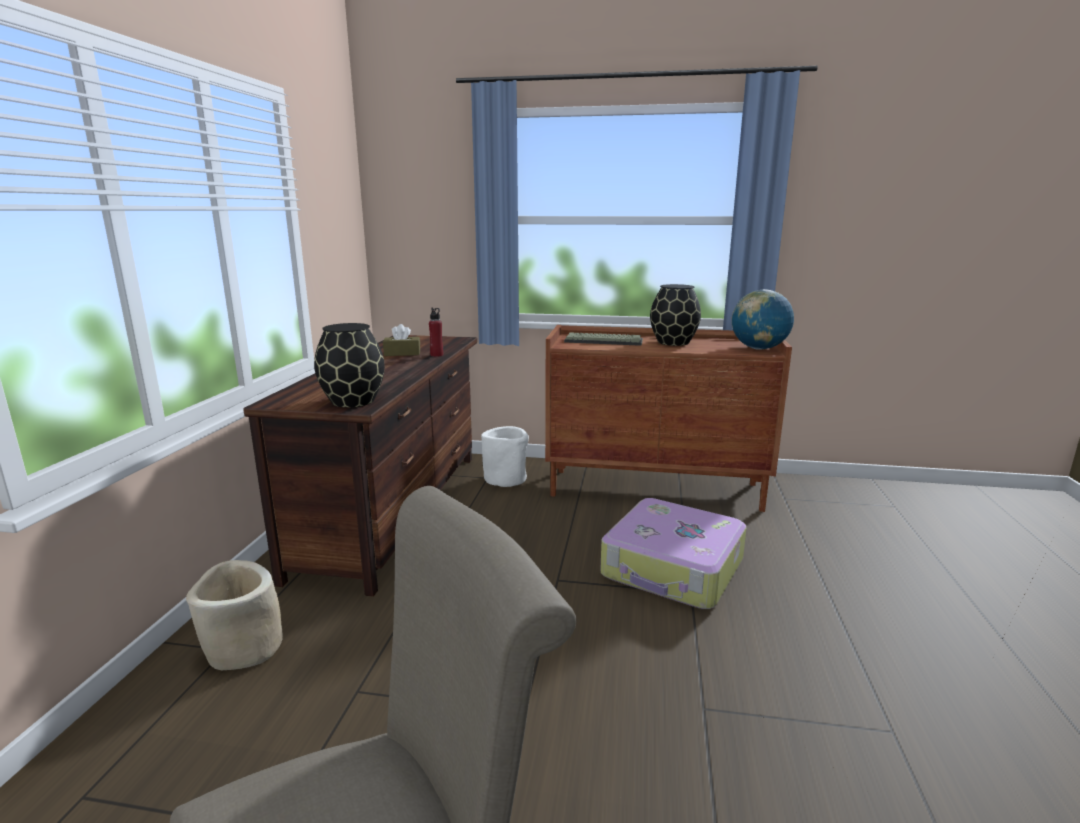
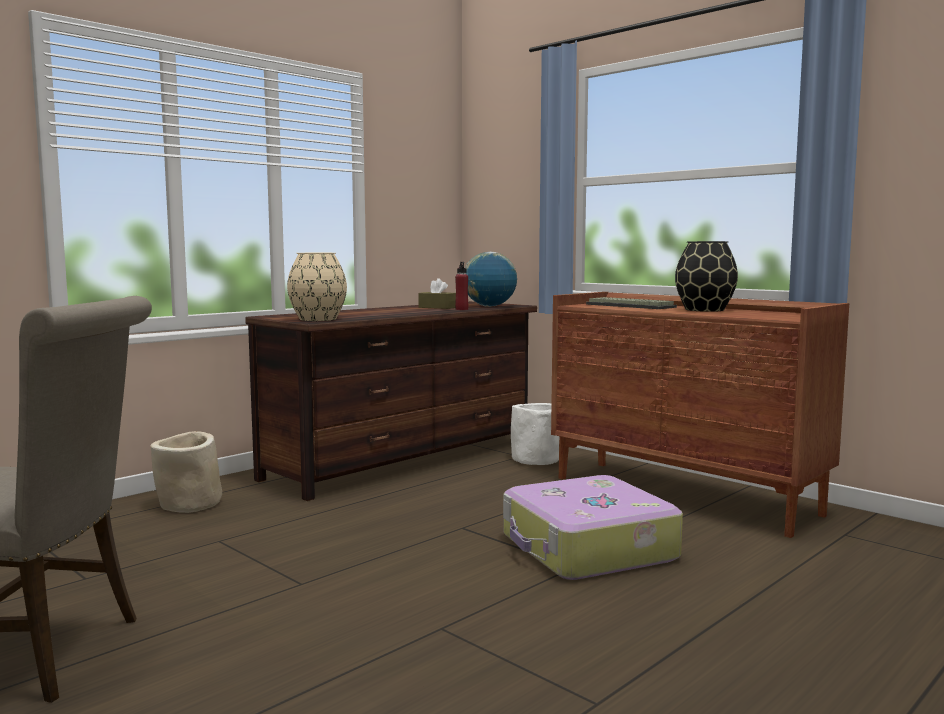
camera: 35 degrees right, 10 degrees down
(354, 401) = (318, 319): black vase -> beige vase
(759, 348) = (792, 317): globe -> globe (489, 306)

